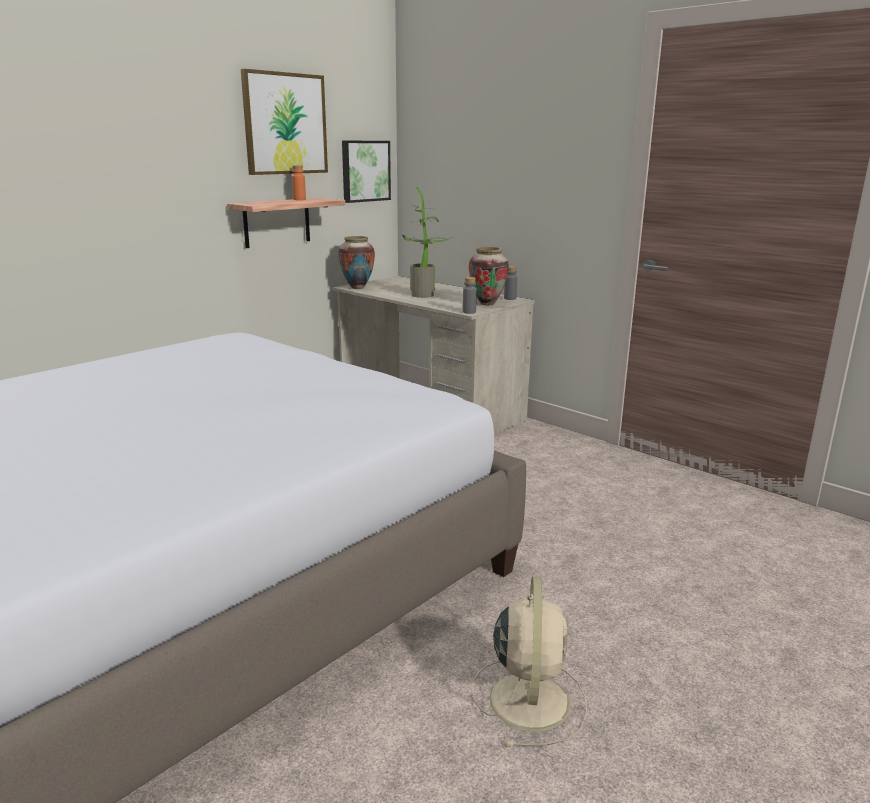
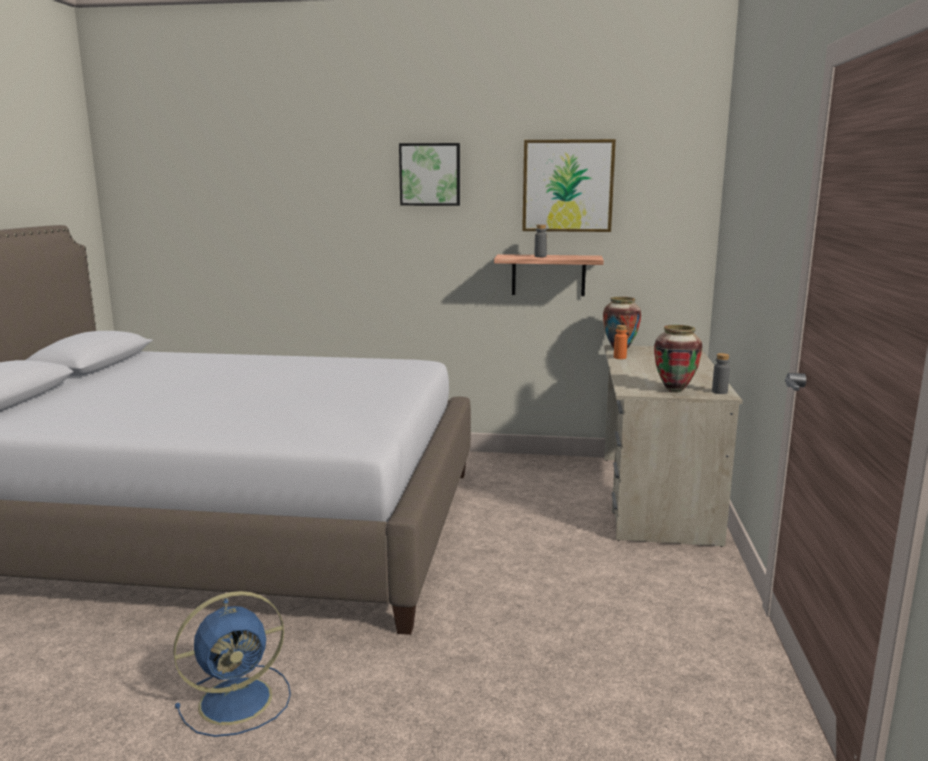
camera: 55 degrees right, 5 degrees down
(299, 199) = (567, 256): orange bottle -> orange bottle (620, 357)
(364, 171) = (666, 232): picture -> picture (430, 174)
(426, 295) = (652, 369): potted plant -> none
(469, 312) = (627, 392): grey bottle -> grey bottle (540, 256)
(529, 698) = (239, 699): beige fan -> blue fan

